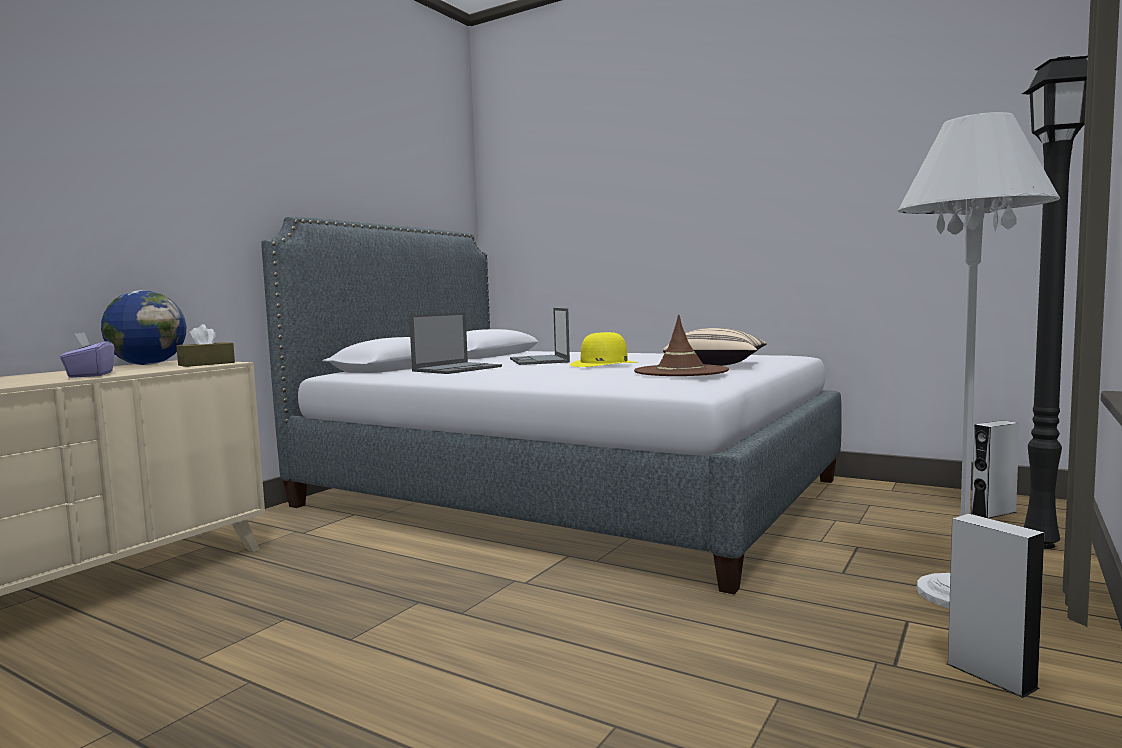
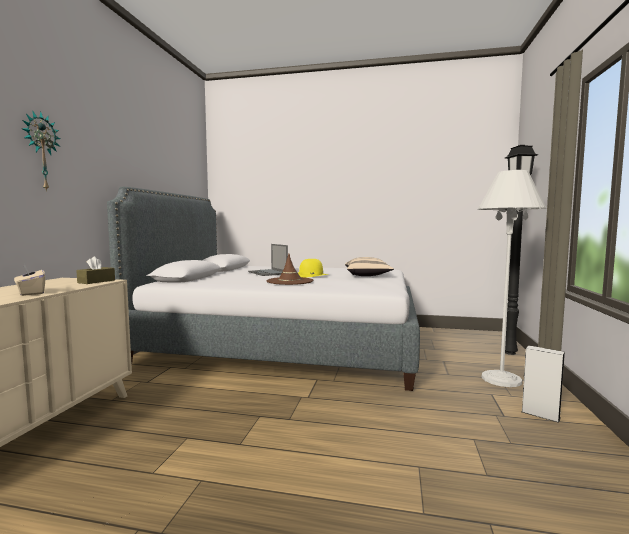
camera: 20 degrees left, 0 degrees up
(90, 375) = (31, 293): purple tissue box -> beige tissue box
(147, 364) = (49, 282): globe -> none
(148, 169) = (40, 152): none -> wall clock
(458, 369) = (230, 279): laptop -> none
(680, 371) = (364, 280): brown hat -> brown hat (290, 281)
(993, 513) = (481, 339): grey speaker -> none

